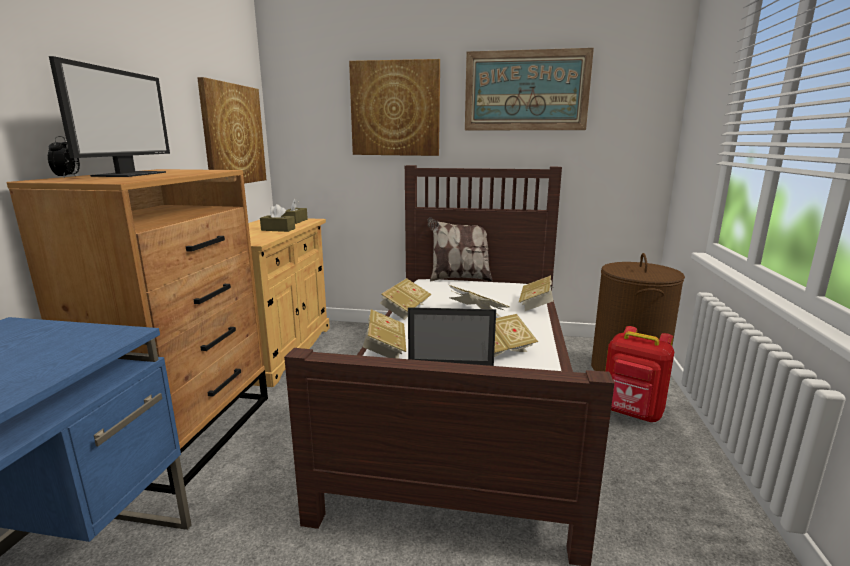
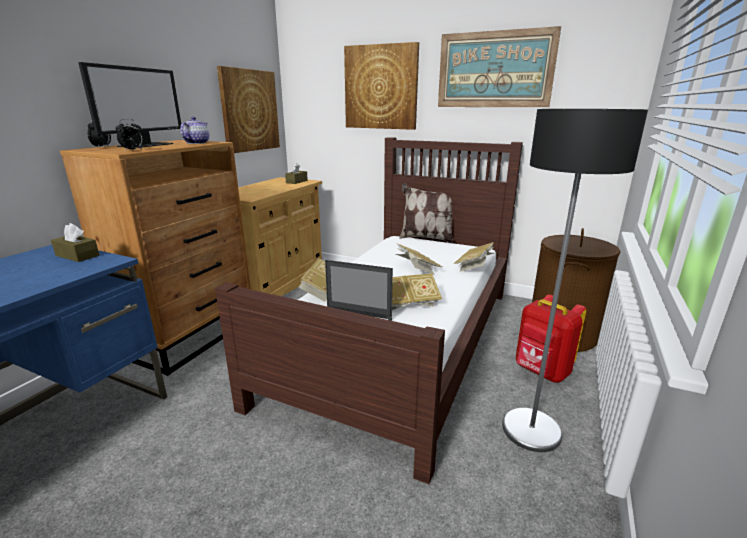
camera: 15 degrees right, 5 degrees up
(129, 179) = (133, 150): none -> alarm clock
(198, 171) = (197, 143): none -> teapot
(278, 229) = (277, 188): brown tissue box -> brown tissue box (77, 255)
(405, 310) = (360, 261): book -> none
(659, 480) = (531, 430): none -> floor lamp

